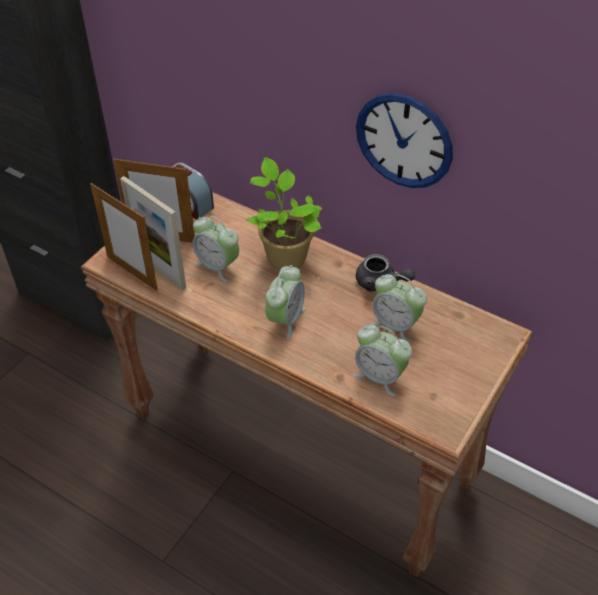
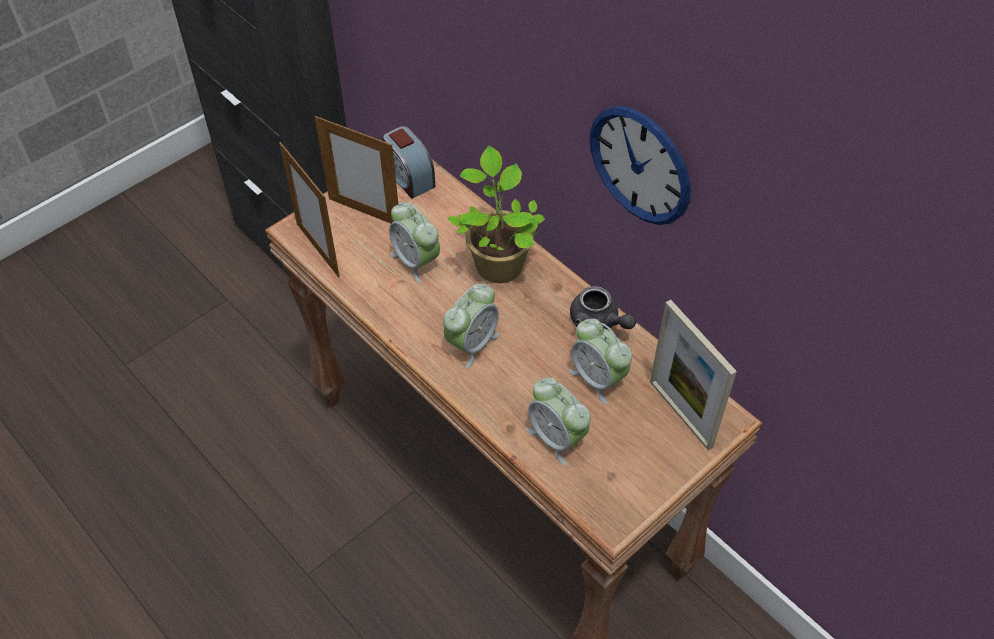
camera: 15 degrees right, 5 degrees up
(160, 271) = (350, 253): picture frame -> picture frame (680, 414)

